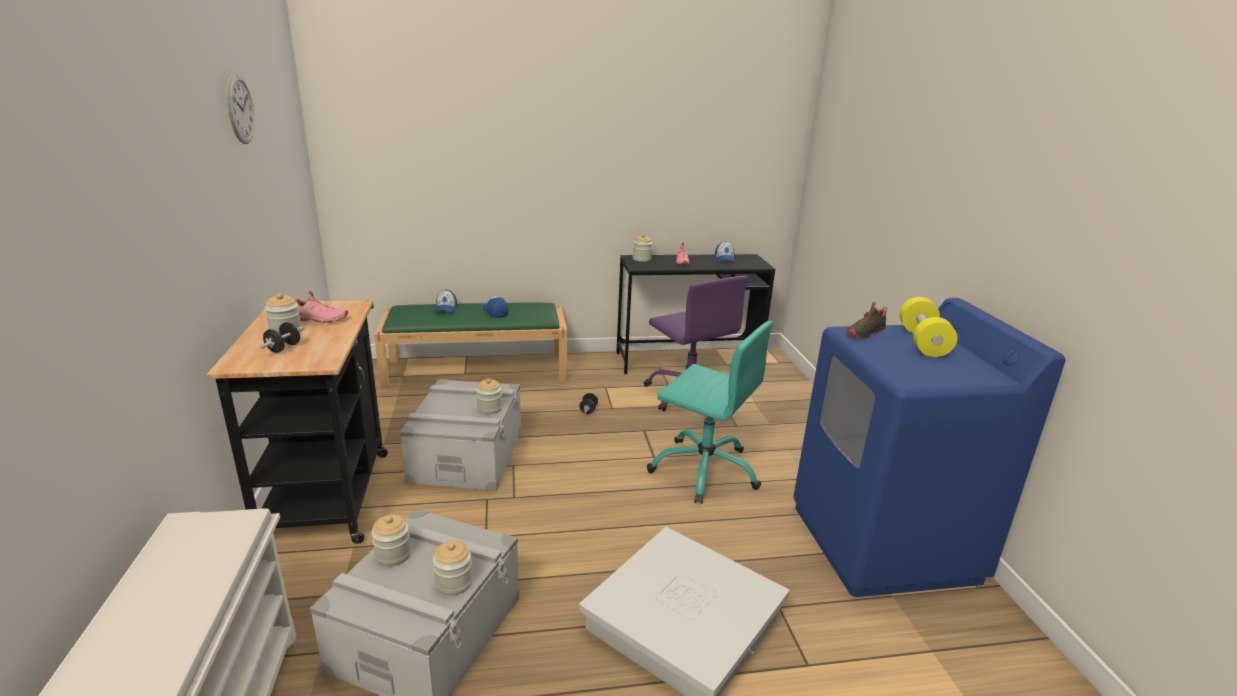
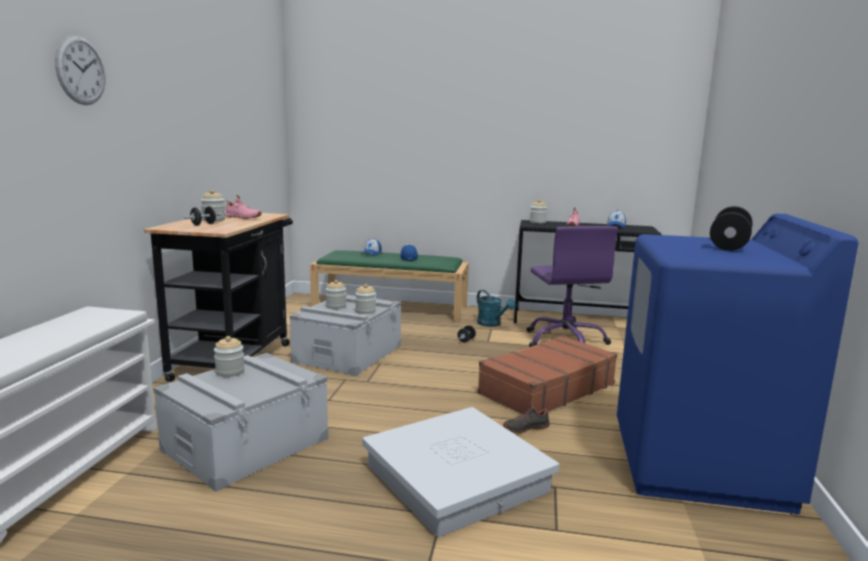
camera: 20 degrees right, 10 degrees down
(240, 109) = (221, 74): wall clock -> wall clock (81, 70)
(454, 583) = (259, 391): jar -> jar (336, 306)
(603, 380) = (492, 324): none -> turquoise watering can
(704, 469) = (546, 389): turquoise office chair -> brown suitcase
(864, 333) = (672, 238): black shoe -> black shoe (525, 428)
(922, 342) = (729, 245): yellow dumbbell -> black dumbbell

